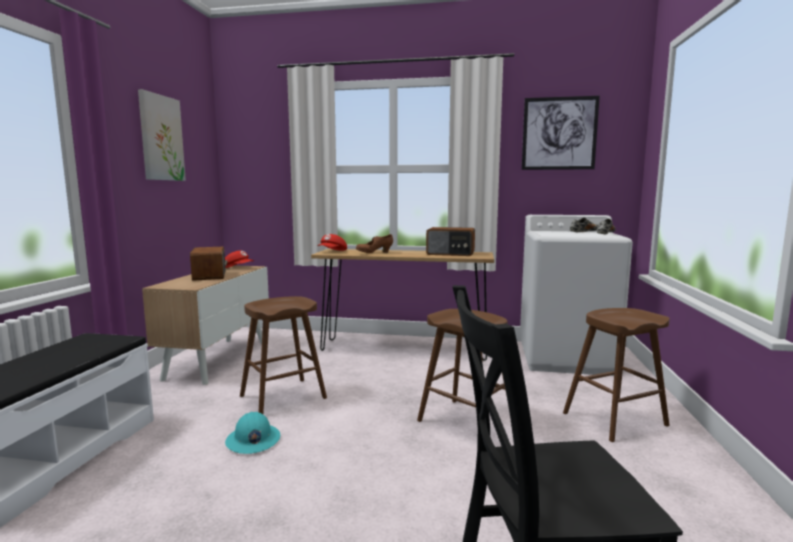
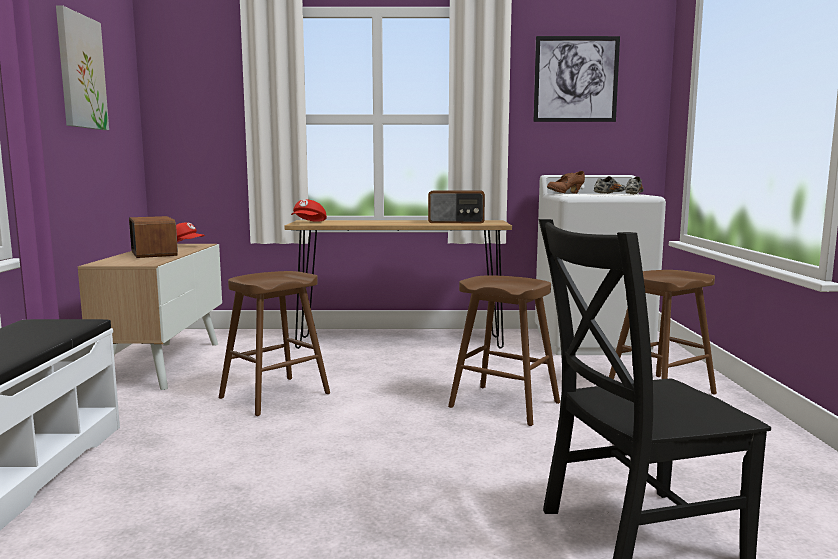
camera: 10 degrees left, 0 degrees up
(253, 440) = (261, 437): turquoise hard hat -> none
(374, 253) = (363, 223): brown shoe -> brown shoe (565, 194)

